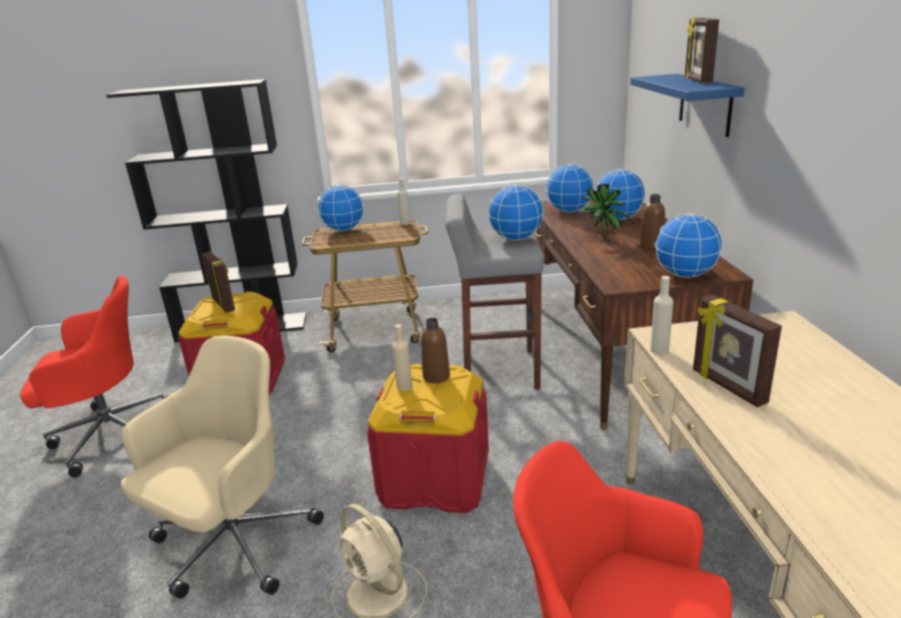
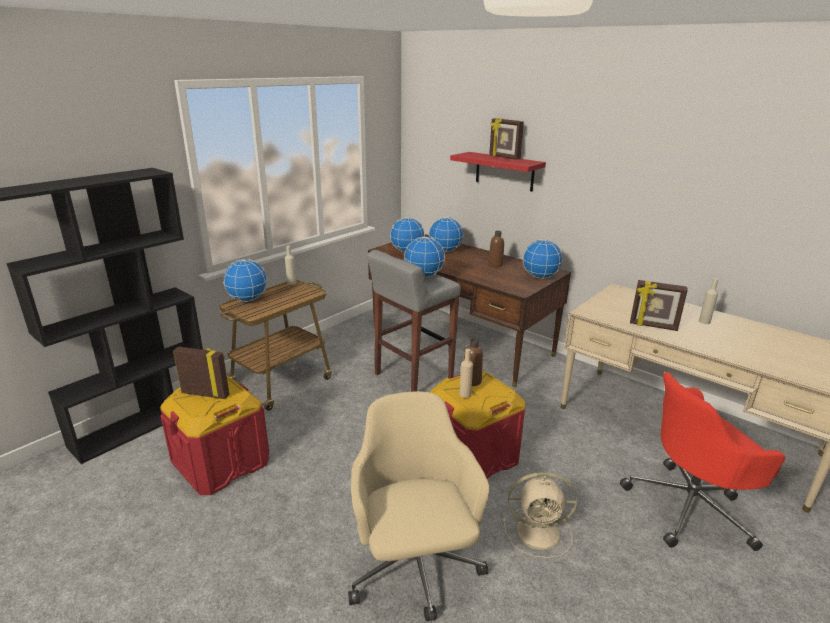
camera: 45 degrees left, 0 degrees up
(110, 434) = (157, 567): red office chair -> none
(600, 236) = (457, 264): potted plant -> none
(659, 350) = (601, 319): beige bottle -> beige bottle (704, 321)
(705, 104) = (504, 171): blue shelf -> red shelf

